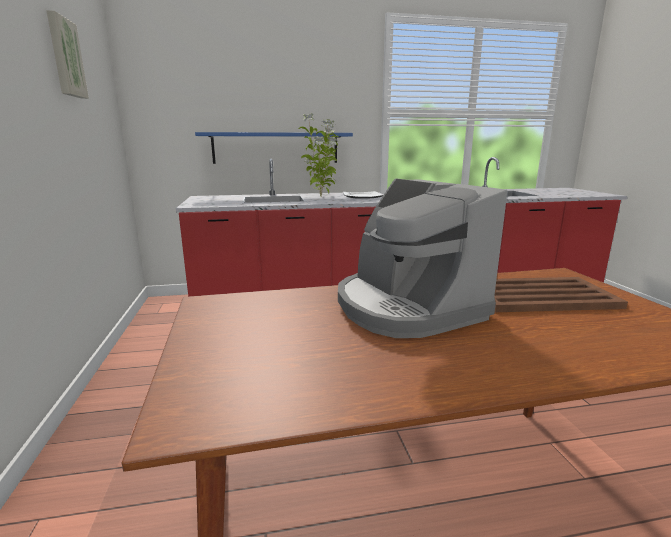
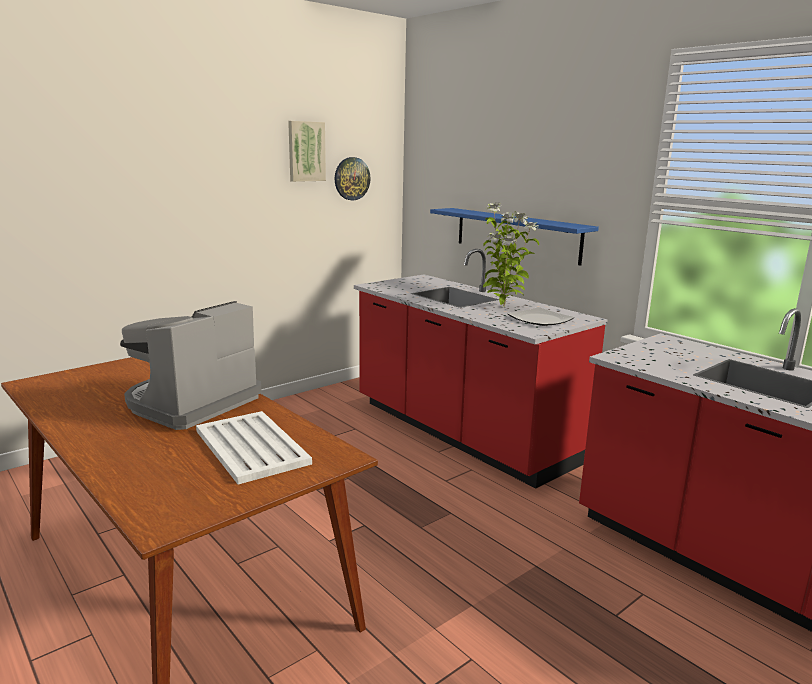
camera: 60 degrees right, 0 degrees up
(97, 101) = (351, 178): none -> wall clock
(538, 296) = (251, 446): brown tray -> white tray

